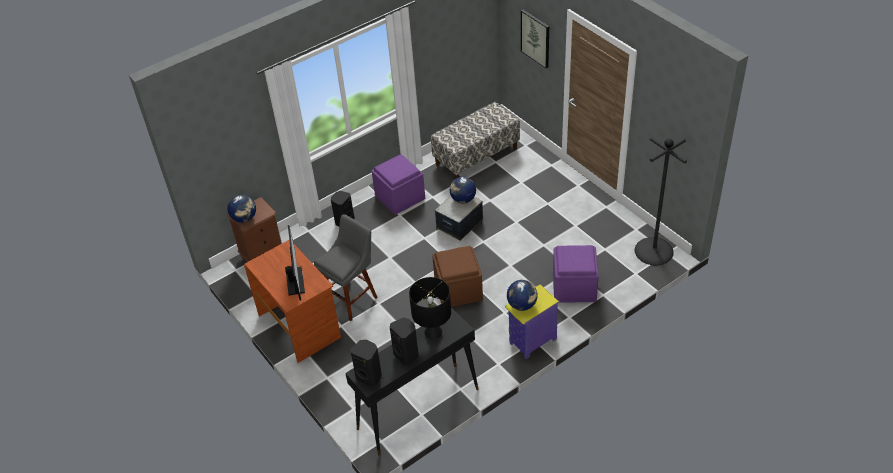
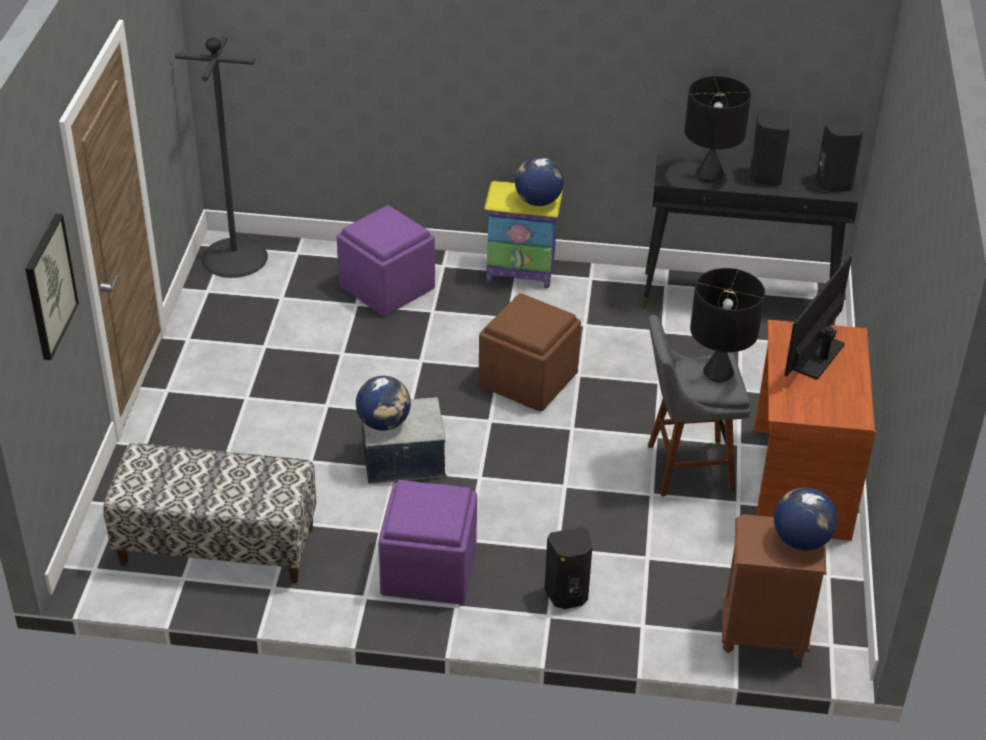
camera: 140 degrees left, 5 degrees down
(336, 260) = (718, 374): none -> black table lamp

